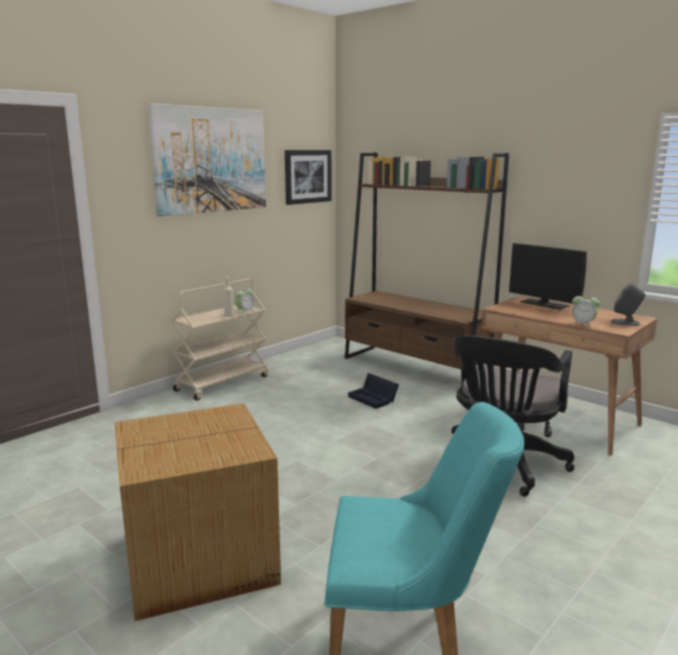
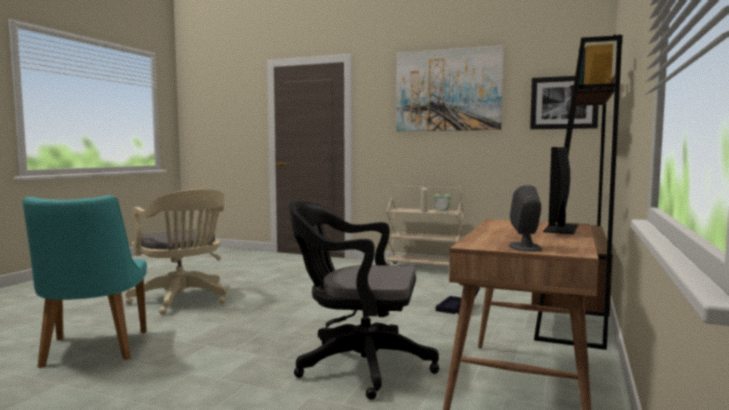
camera: 70 degrees right, 10 degrees down
(202, 559) = (183, 300): cardboard box -> beige office chair
(583, 324) = (477, 237): alarm clock -> none

